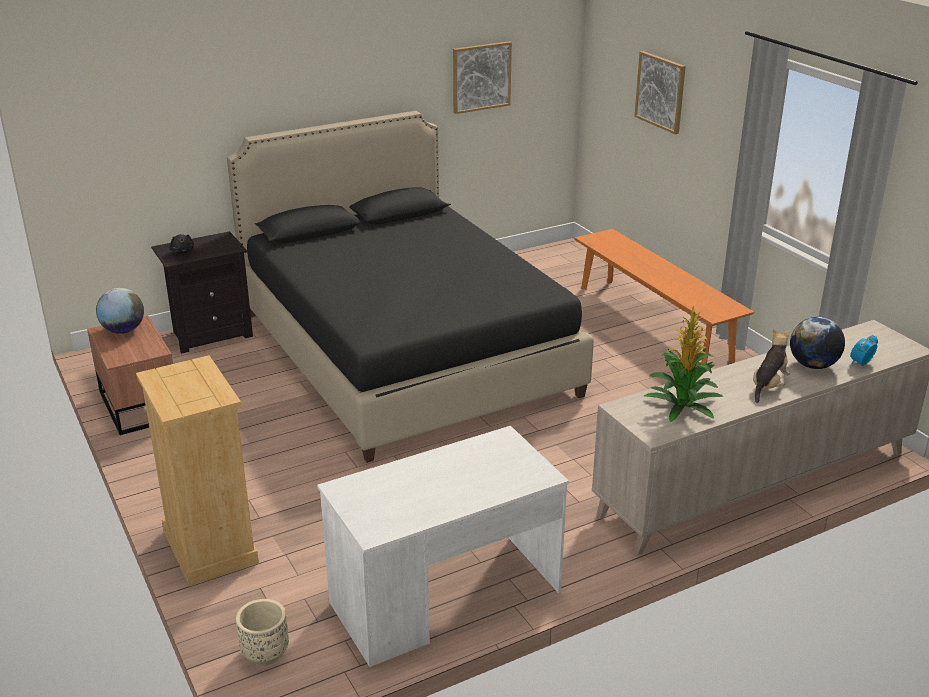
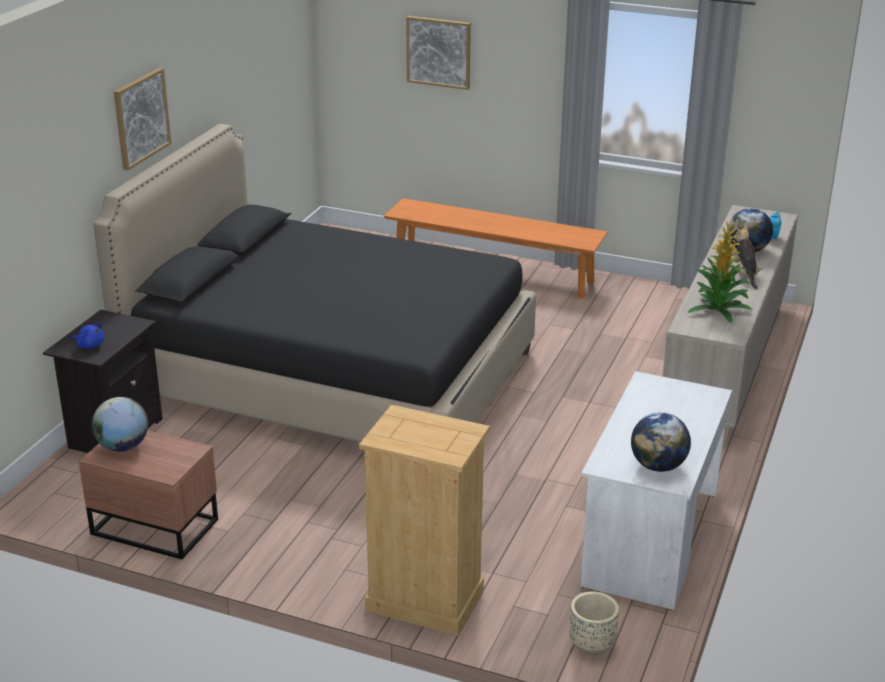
camera: 40 degrees left, 0 degrees up
(182, 252) = (90, 345): black plush toy -> blue plush toy
(384, 511) = (658, 466): none -> globe
(481, 77) = (255, 73): picture -> picture (141, 118)

